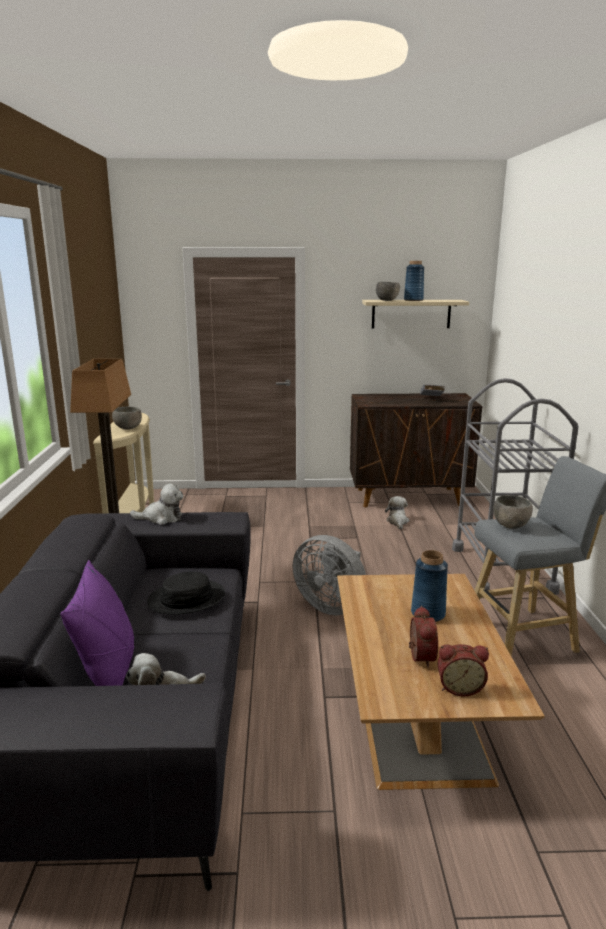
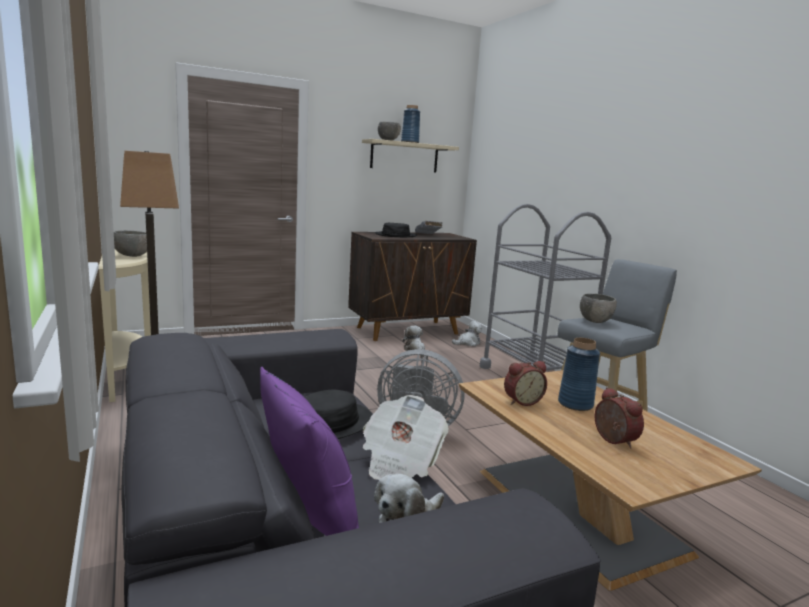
camera: 25 degrees left, 5 degrees down
(161, 518) = (249, 338): plush toy -> plush toy (468, 343)
(211, 640) = (400, 459): none -> newspaper
(392, 400) = (395, 235): none -> black hat
(459, 687) = (675, 459): alarm clock -> alarm clock (521, 401)

